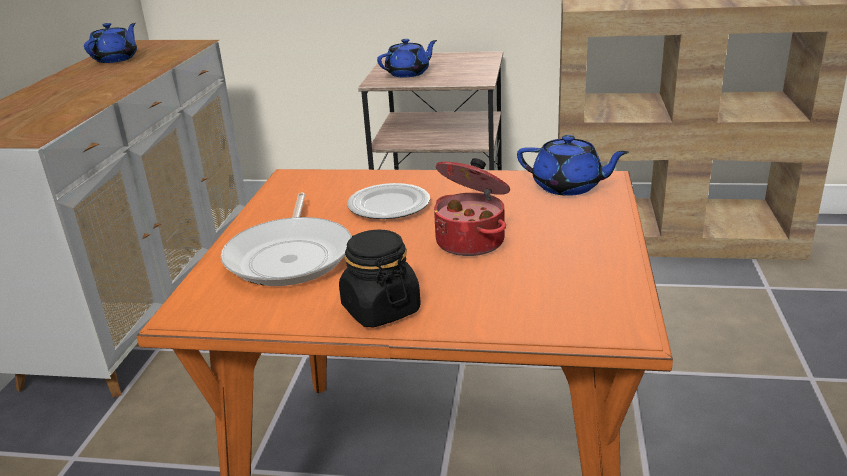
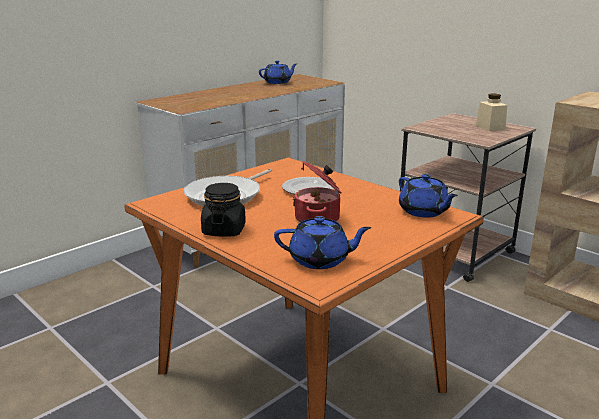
camera: 35 degrees right, 5 degrees down
(408, 73) = (445, 127): blue teapot -> blue teapot (320, 260)
(456, 61) = (490, 127): none -> beige jar

